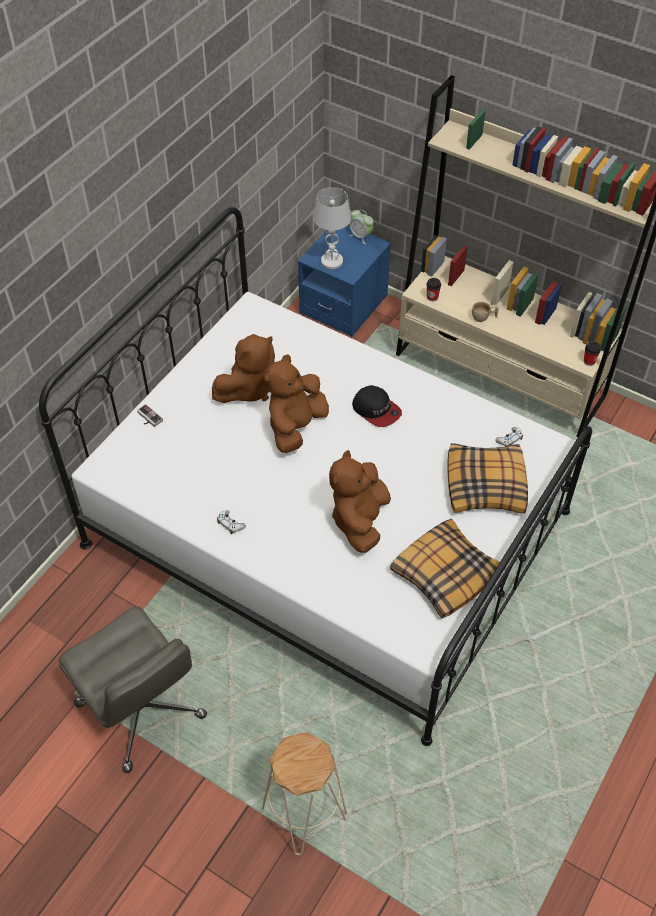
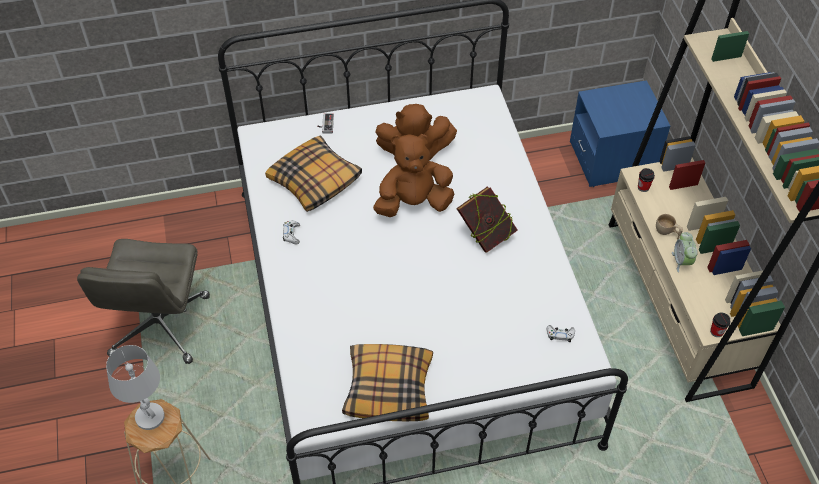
camera: 45 degrees right, 0 degrees up
(331, 261) = (604, 109): white table lamp -> white table lamp (149, 417)
(359, 520) = (377, 301): brown plush toy -> none
(361, 236) = (651, 105): alarm clock -> alarm clock (681, 261)
(376, 410) = (485, 235): cap -> book
(486, 485) = (498, 353): pillow -> pillow (315, 181)

